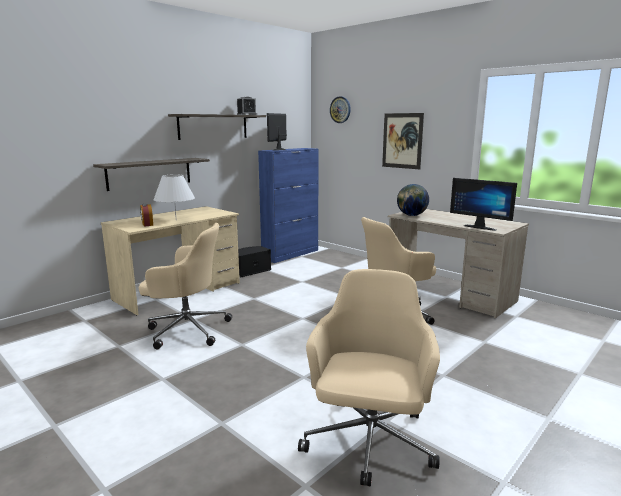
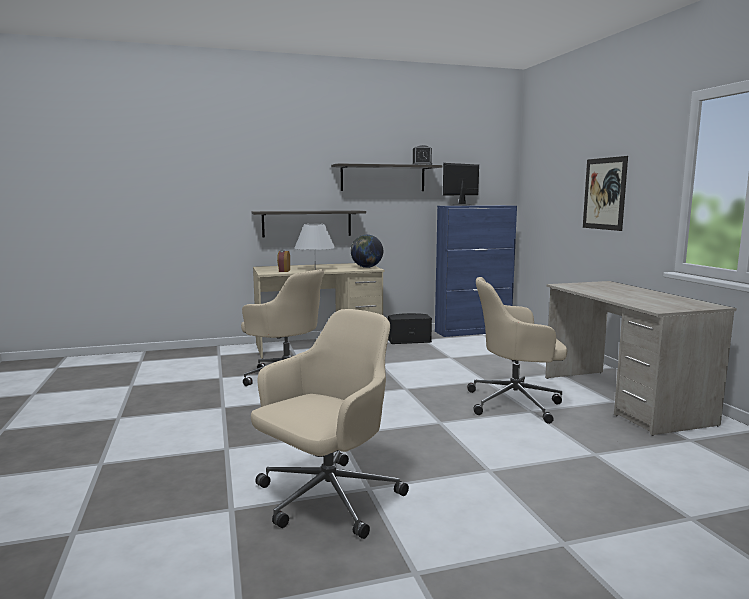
camera: 30 degrees right, 5 degrees down
(340, 109) = (545, 158): wall clock -> none
(411, 215) = (577, 286): globe -> globe (366, 267)
(481, 227) = (644, 304): monitor -> none

